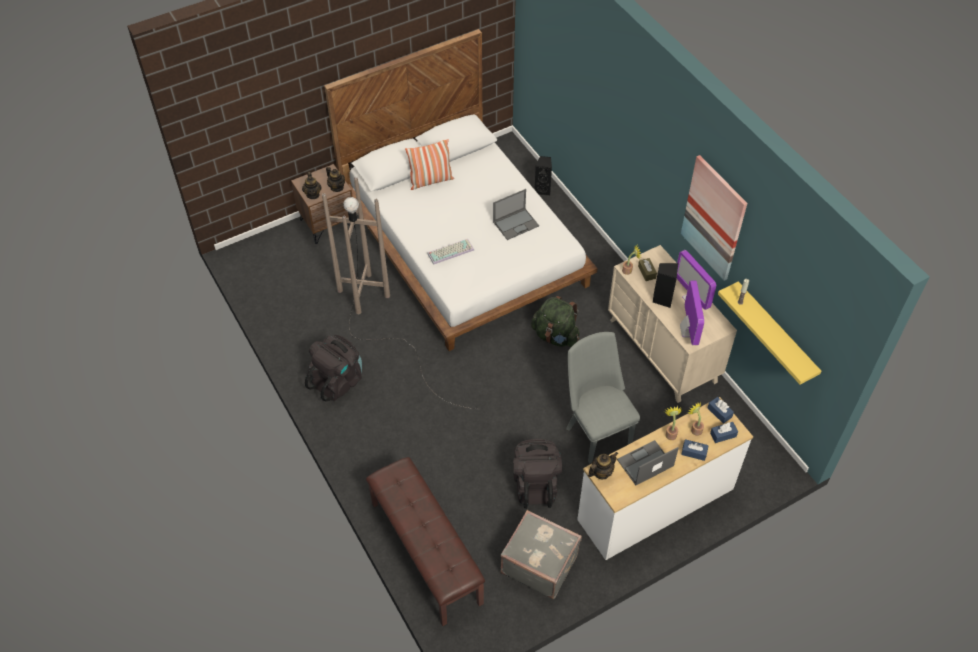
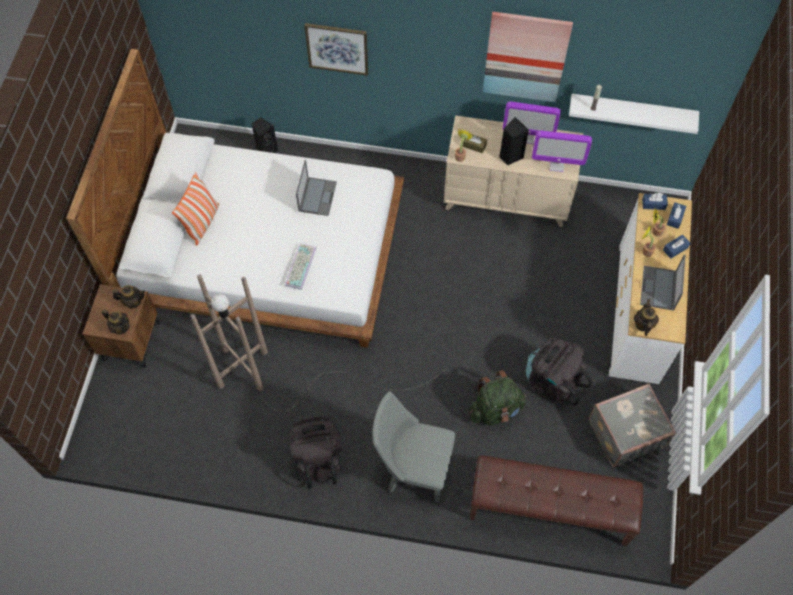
camera: 50 degrees left, 10 degrees up
(555, 336) = (425, 258): green backpack -> green backpack (495, 409)
(596, 431) = (540, 301): grey chair -> grey chair (412, 469)
(607, 125) = (337, 48): none -> picture
(688, 332) = (556, 165): monitor -> monitor turned 150 degrees clockwise
(775, 333) = (632, 111): yellow shelf -> white shelf

